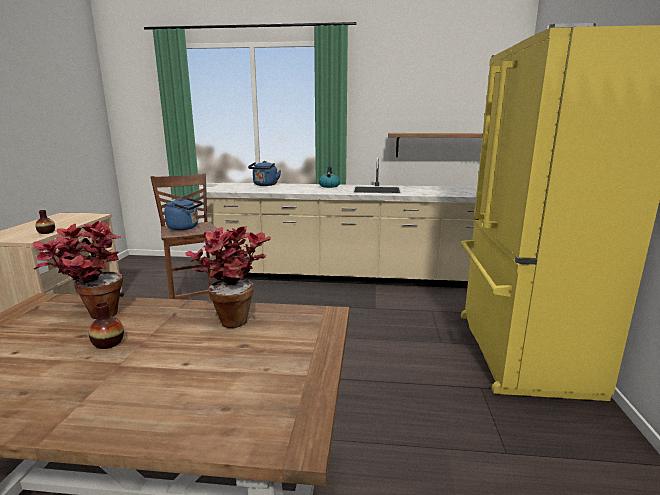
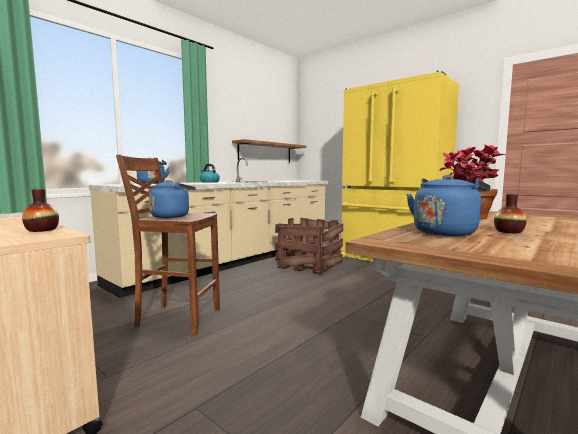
camera: 55 degrees left, 10 degrees down
(93, 317) = (445, 232): potted plant -> blue kettle
(395, 310) = (310, 265): none -> crate

